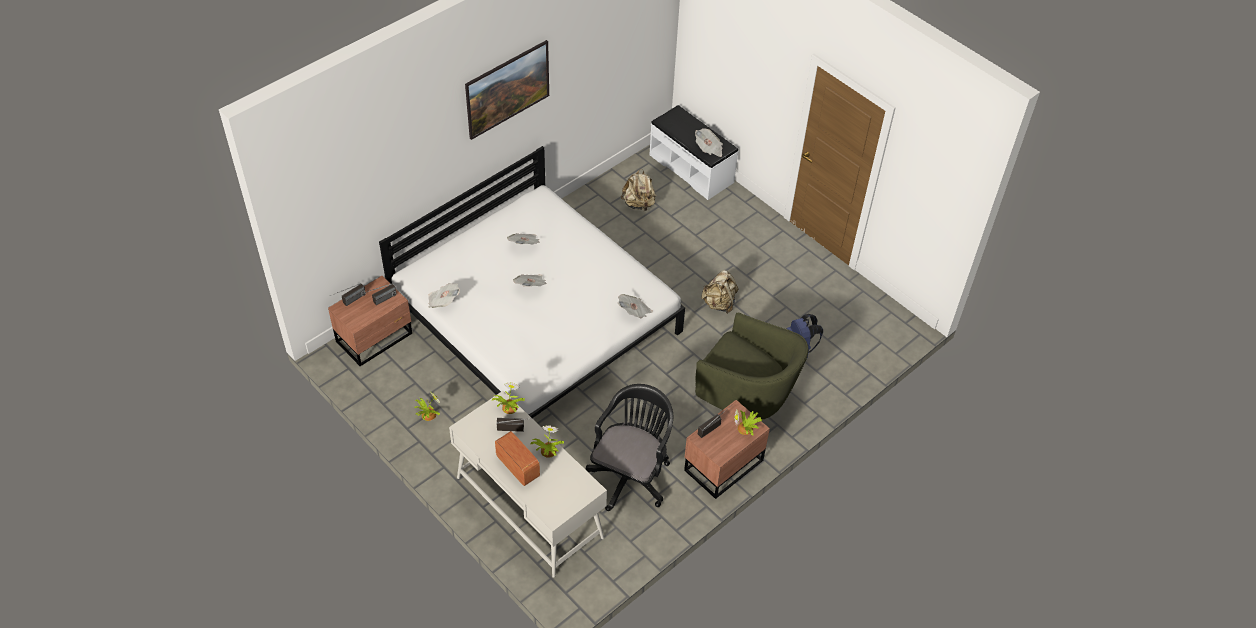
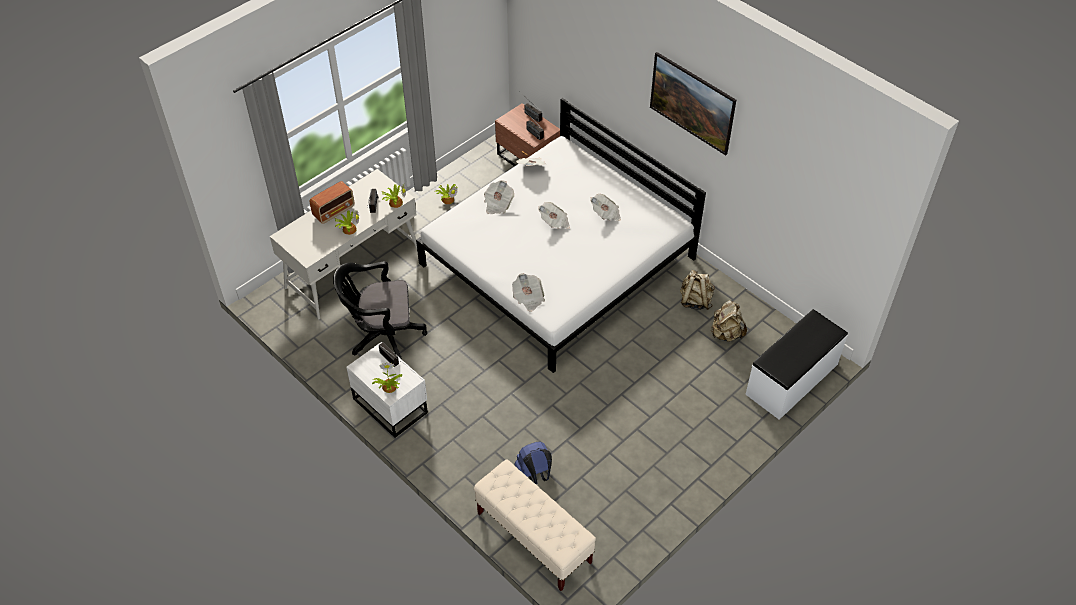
camera: 90 degrees right, 0 degrees up
(631, 475) = (382, 336): black office chair -> black office chair turned 150 degrees clockwise
(709, 149) = (778, 359): newspaper -> newspaper (498, 204)
(719, 303) = (593, 404): beige backpack -> beige backpack (695, 300)
(722, 465) = (390, 404): brown nightstand -> white nightstand
(747, 394) = (475, 426): green armchair -> none
(864, 354) = (533, 538): none -> beige bench

